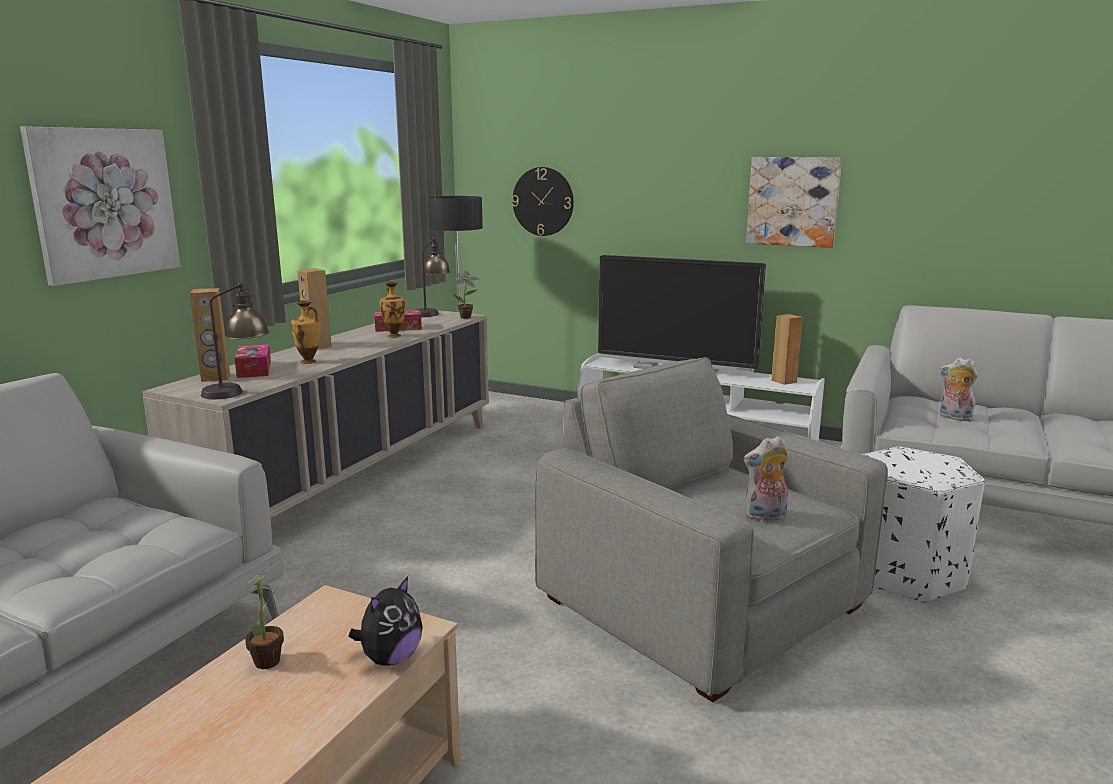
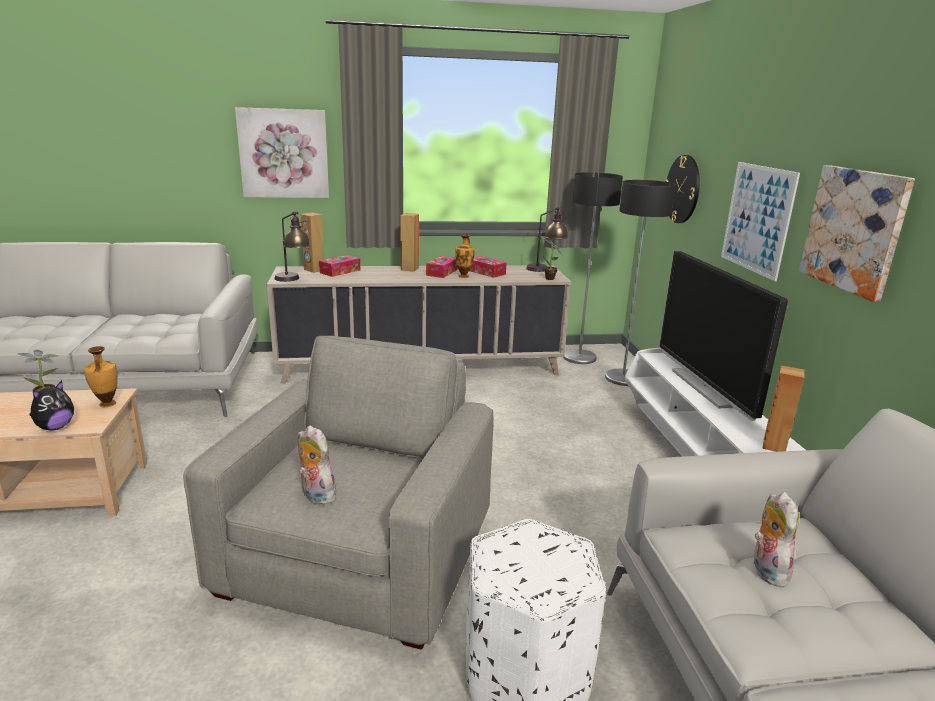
camera: 55 degrees right, 5 degrees up
(309, 362) = (371, 276): vase -> vase (107, 404)
(361, 339) = (442, 272): none -> tissue box
(390, 658) = (55, 427): plush toy -> plush toy turned 60 degrees counterclockwise
(530, 409) = (622, 378): none -> floor lamp
(673, 211) = (757, 219): none -> picture

